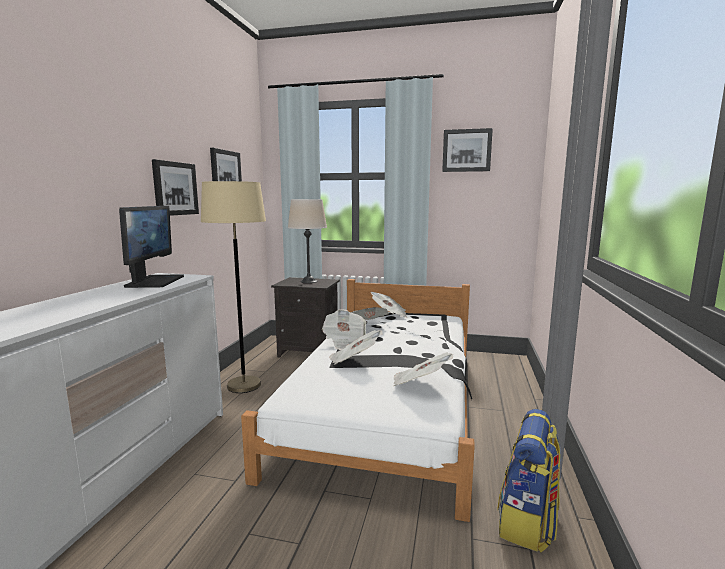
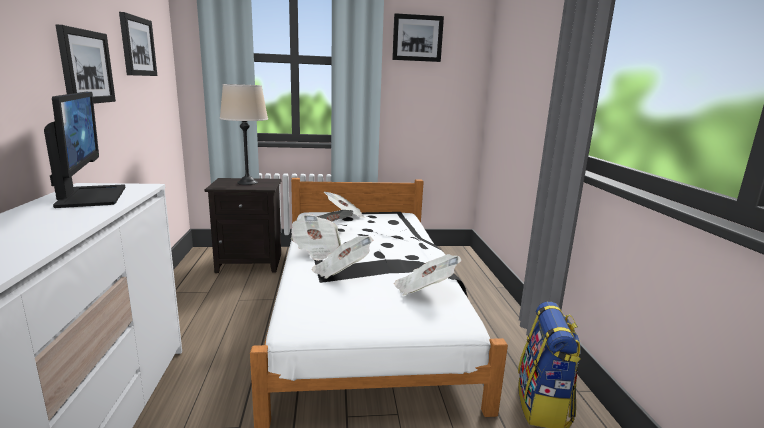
camera: 20 degrees left, 5 degrees up
(244, 385) = (190, 312): beige floor lamp -> none

